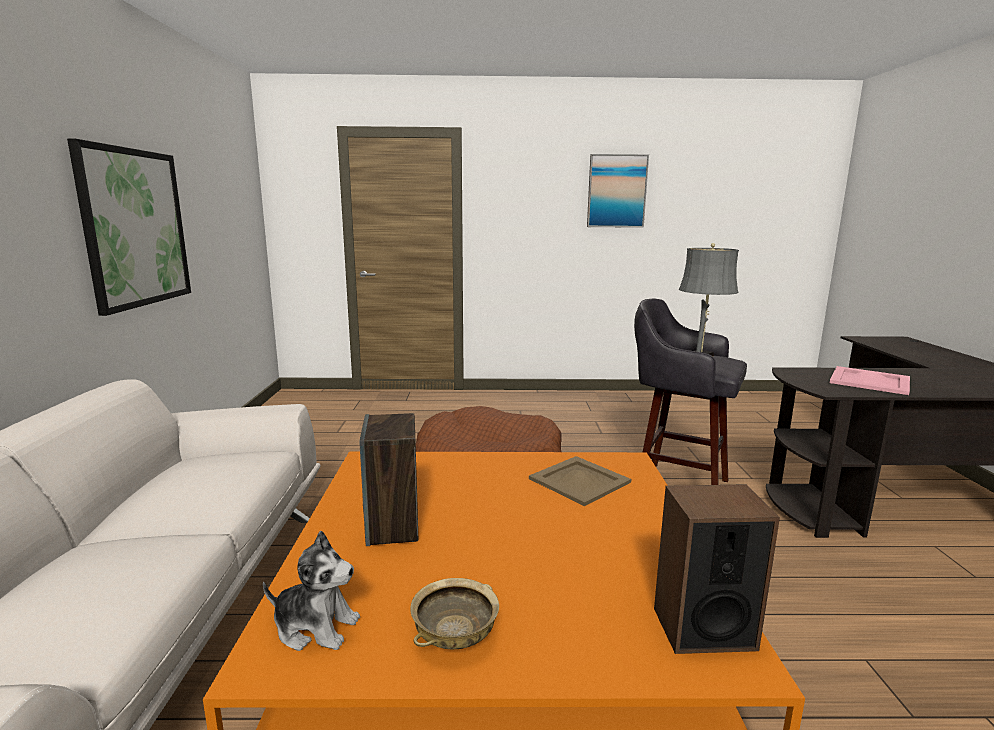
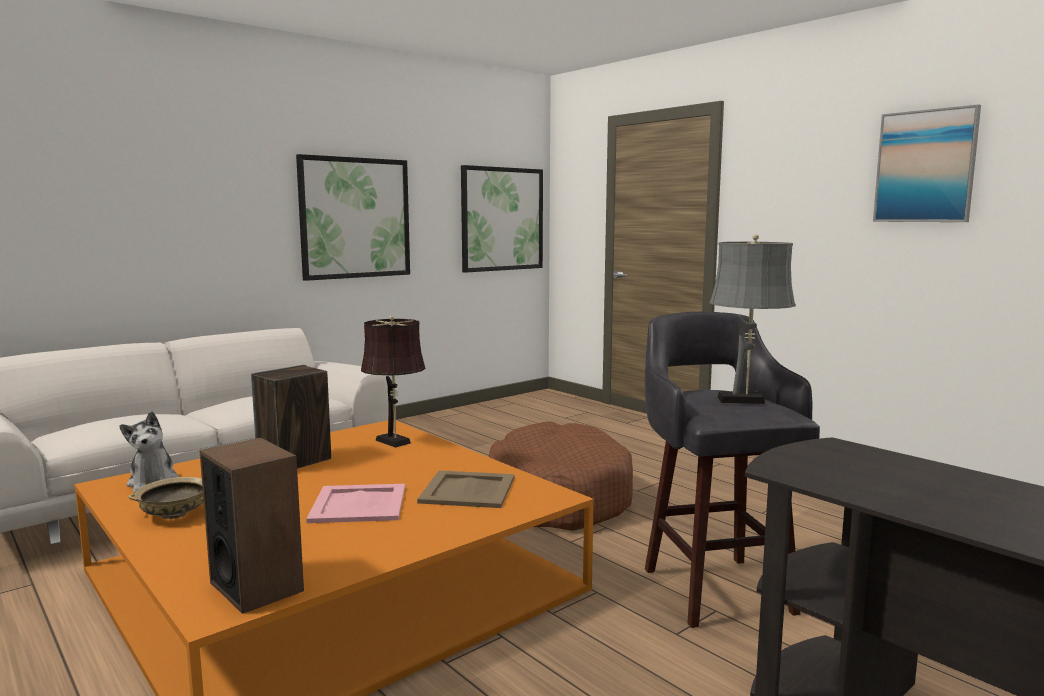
camera: 50 degrees right, 5 degrees down
(239, 224) = (502, 219): none -> picture
(419, 469) = (395, 442): none -> brown table lamp
(870, 381) = (915, 485): pink tray -> pink tray (358, 504)

